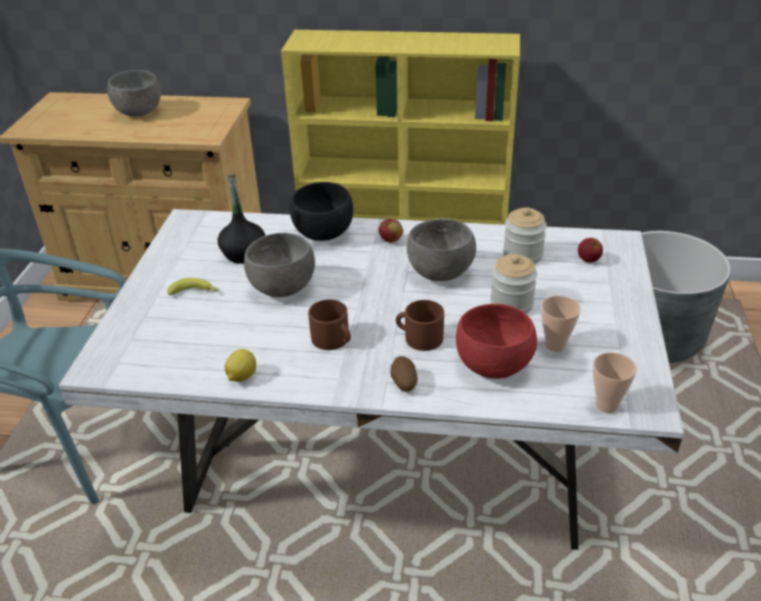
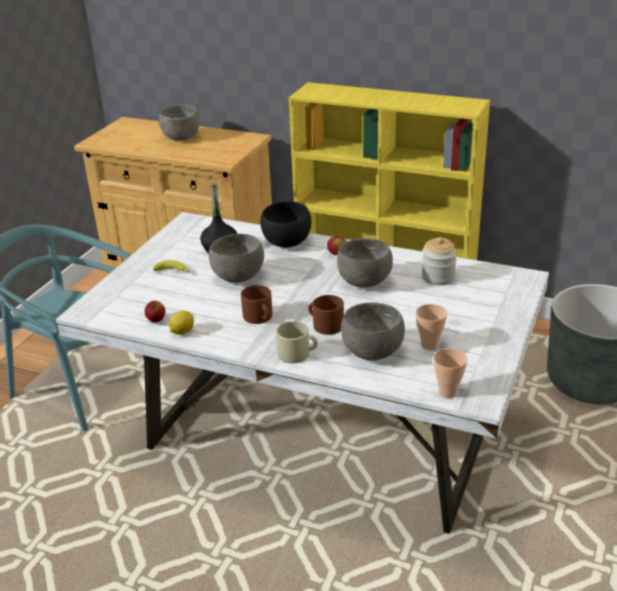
camera: 15 degrees right, 5 degrees down
(403, 383) = (297, 354): potato -> beige mug
(494, 366) = (373, 352): red bowl -> grey bowl
(511, 304) = (410, 311): jar -> none
(588, 260) = (491, 288): apple -> apple (156, 320)

